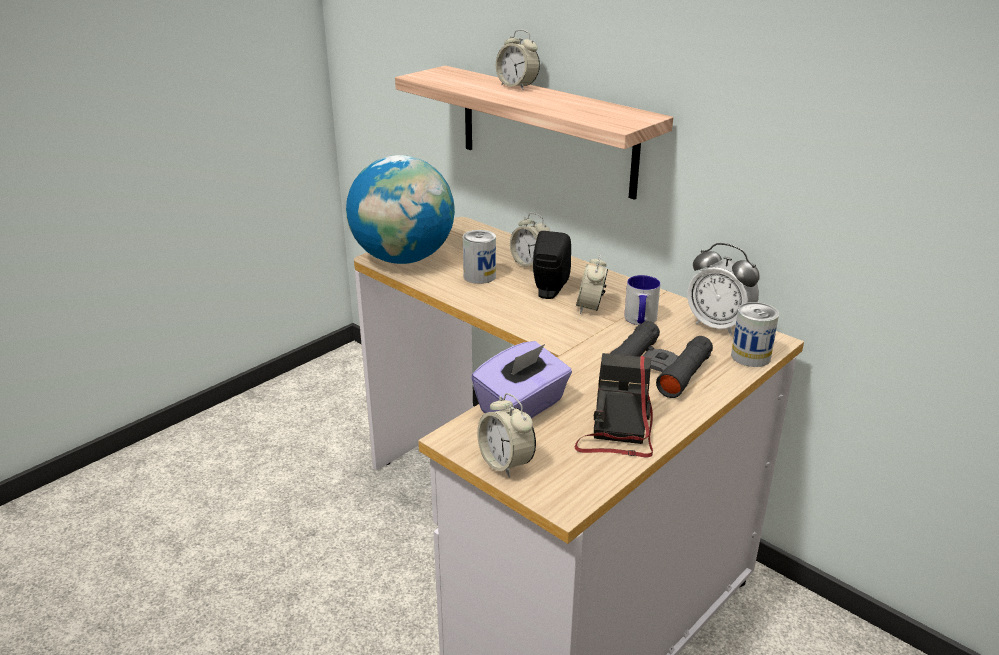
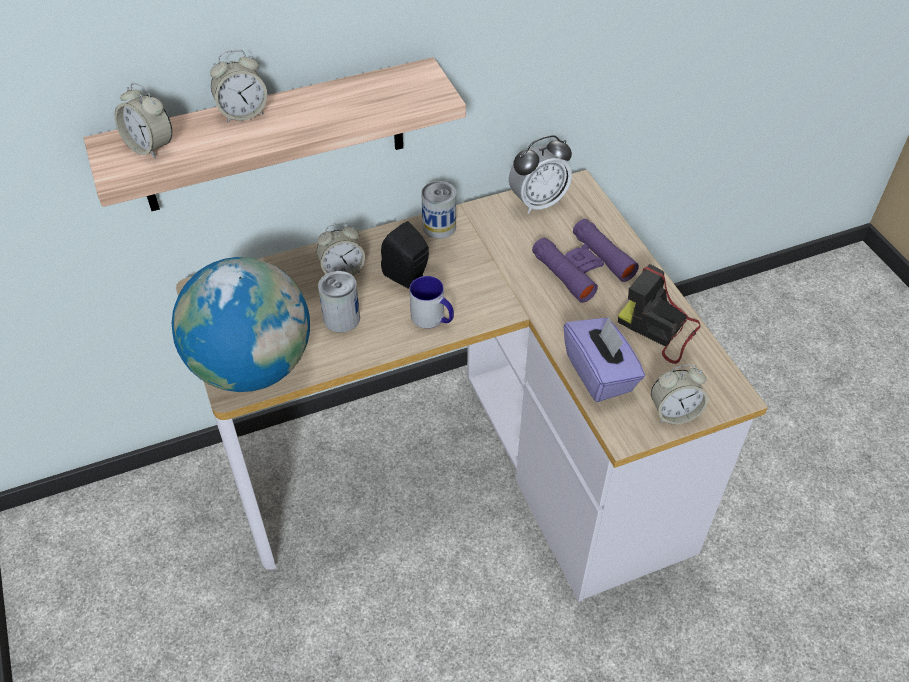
camera: 65 degrees left, 20 degrees up
(590, 308) = (459, 265): alarm clock -> alarm clock (150, 147)
(640, 321) = (502, 243): mug -> mug (433, 319)
(657, 368) = (583, 267): black binoculars -> purple binoculars
(750, 356) = (594, 208): can -> can (439, 226)

